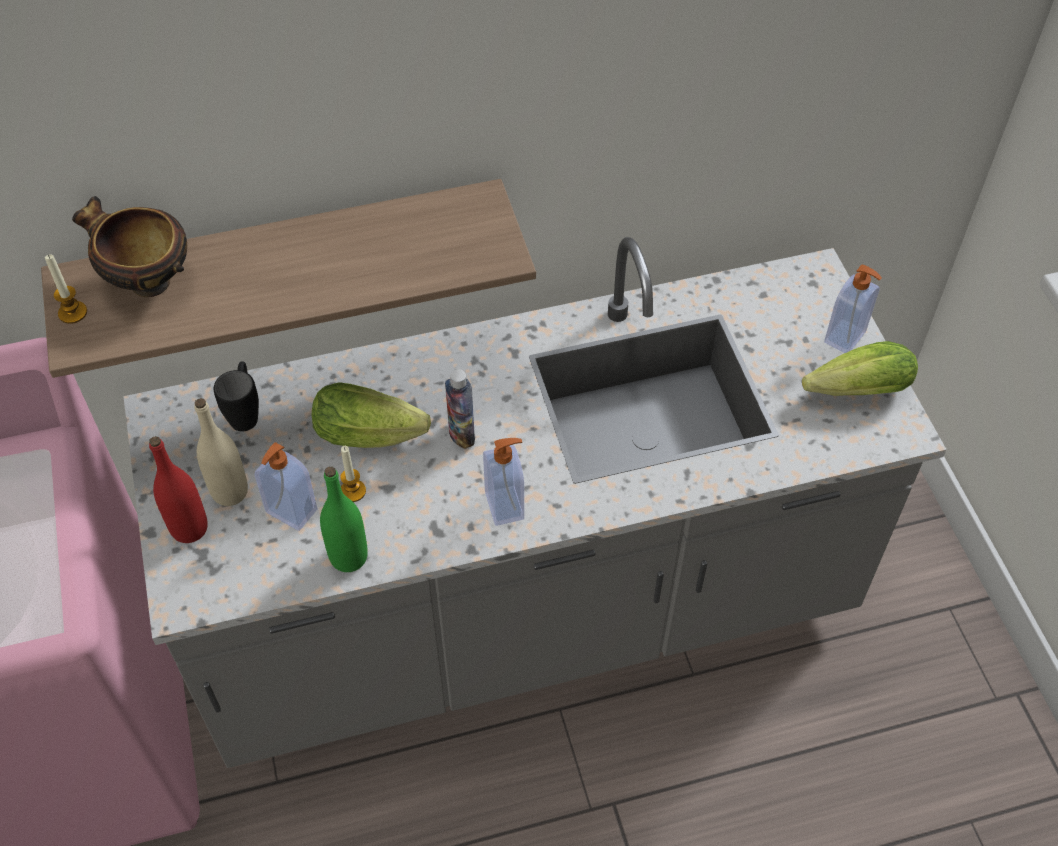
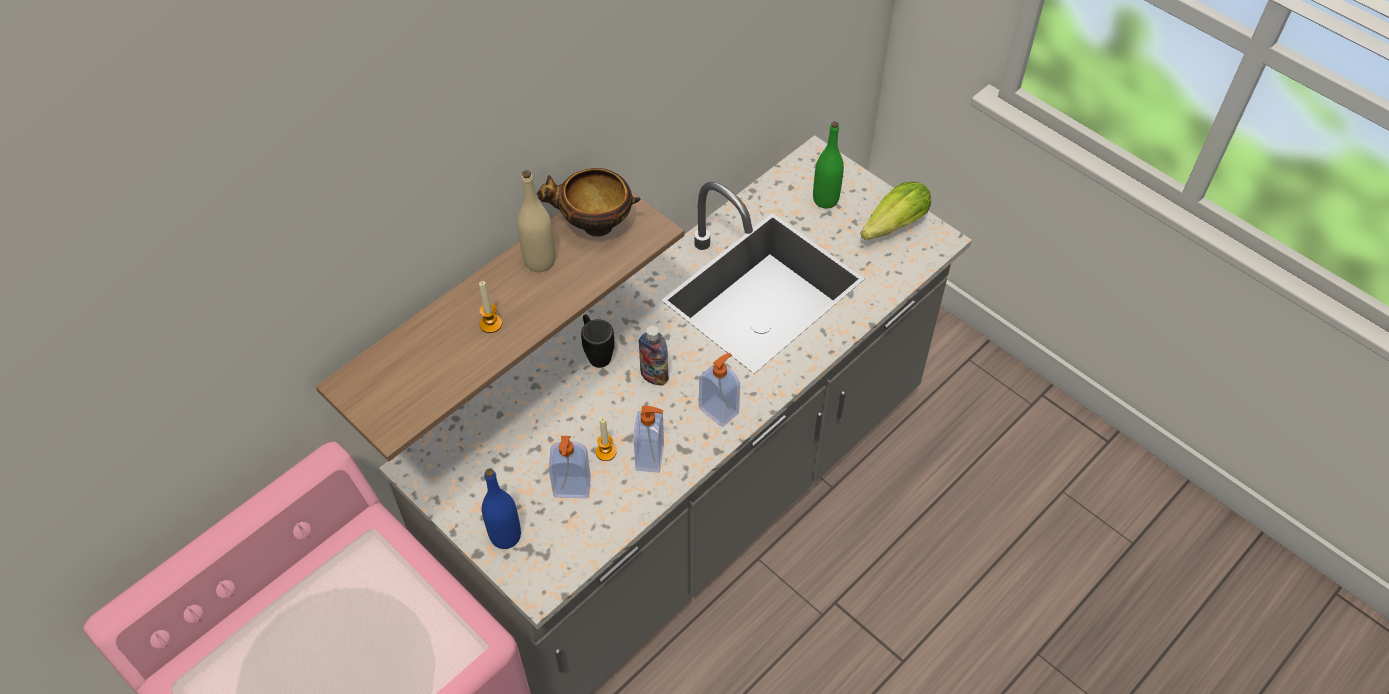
camera: 30 degrees left, 0 degrees up
(73, 313) = (370, 407): candle -> candle (491, 324)
(146, 282) = (409, 360): bowl -> bowl (594, 226)
(189, 528) = (505, 536): red bottle -> blue bottle
(230, 492) = (516, 496): beige bottle -> beige bottle (539, 261)
(245, 412) = (484, 435): black mug -> black mug (596, 353)
(348, 557) = (636, 498): green bottle -> green bottle (825, 200)
(374, 434) = (592, 405): lettuce -> none
(846, 338) = (863, 193): soap dispenser -> soap dispenser (651, 457)

